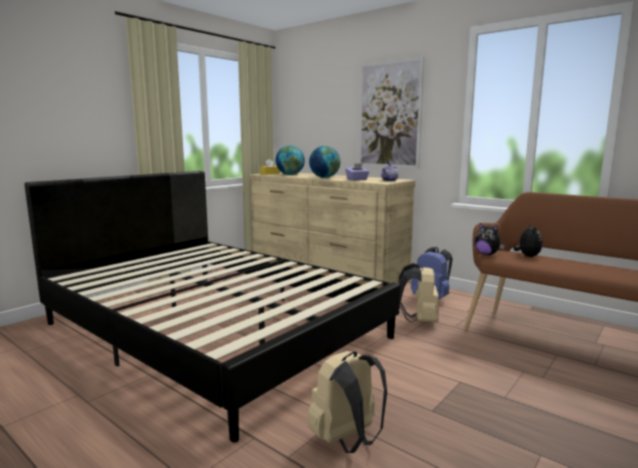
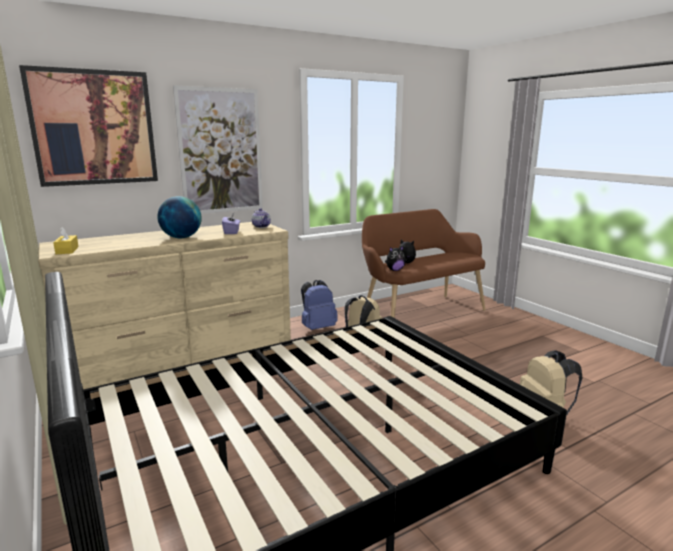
camera: 70 degrees left, 5 degrees up
(290, 175) = (108, 244): globe -> none
(315, 100) = (94, 128): none -> picture

